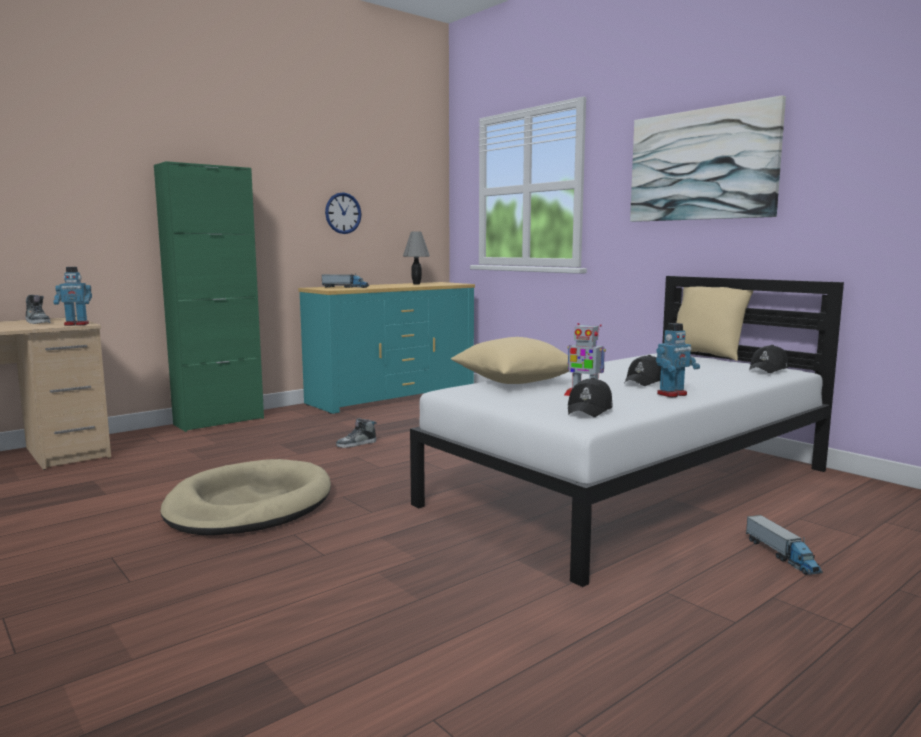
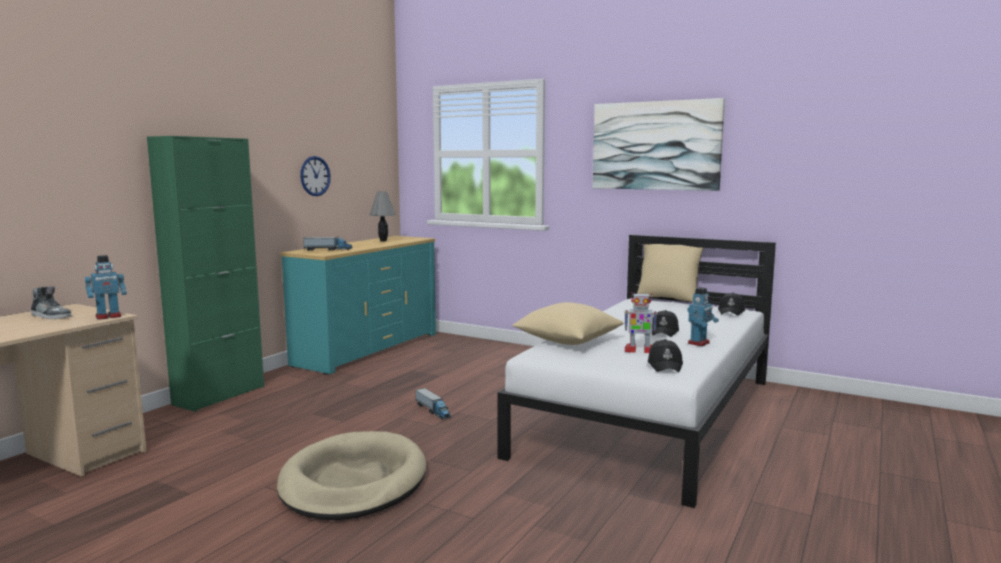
camera: 20 degrees left, 0 degrees up
(356, 444) = (387, 404): shoe -> none
(781, 555) = (795, 458): toy truck -> toy truck (433, 411)

